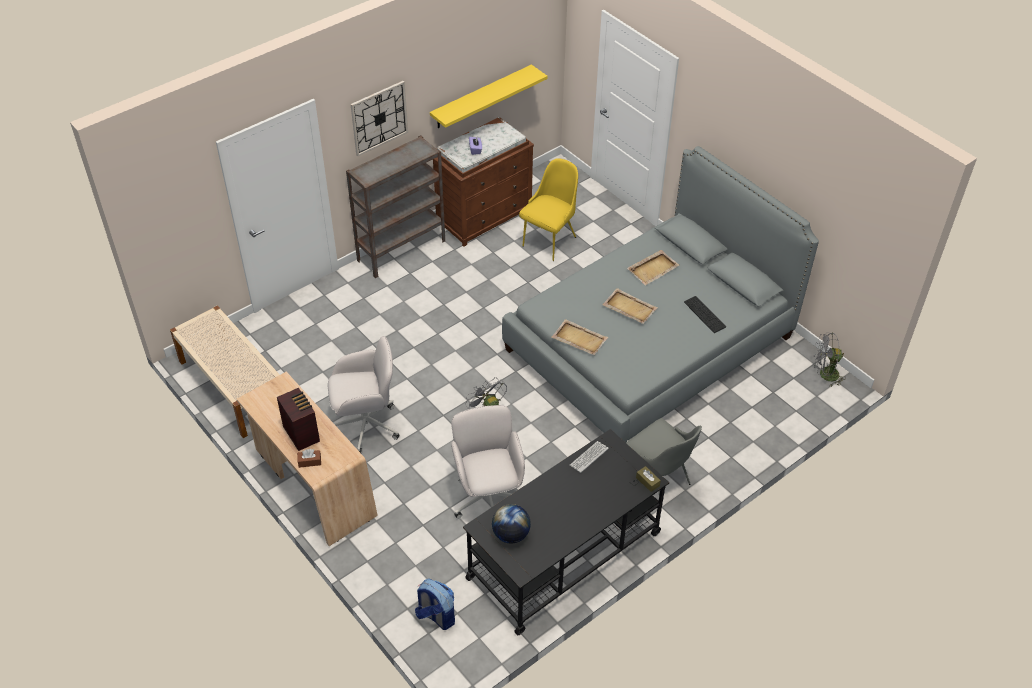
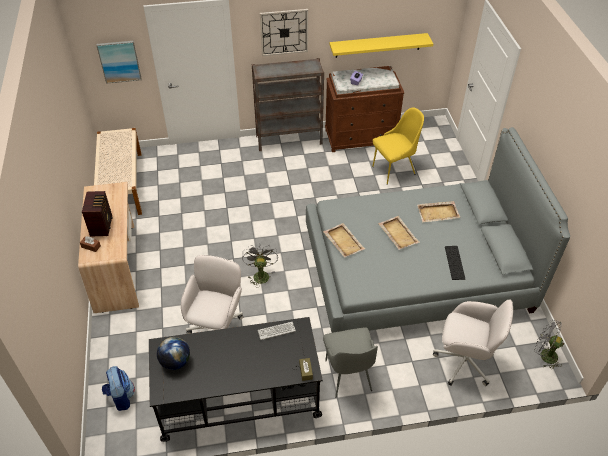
camera: 30 degrees right, 0 degrees up
(189, 224) = (119, 61): none -> picture
(366, 426) = (179, 244): white office chair -> white office chair (464, 363)

